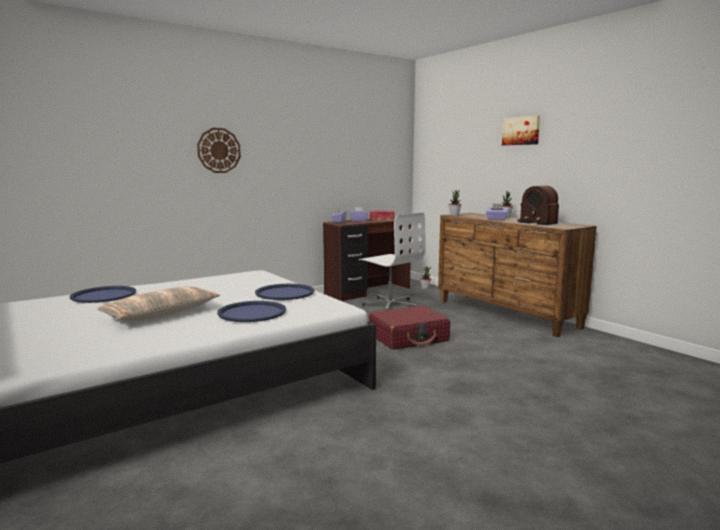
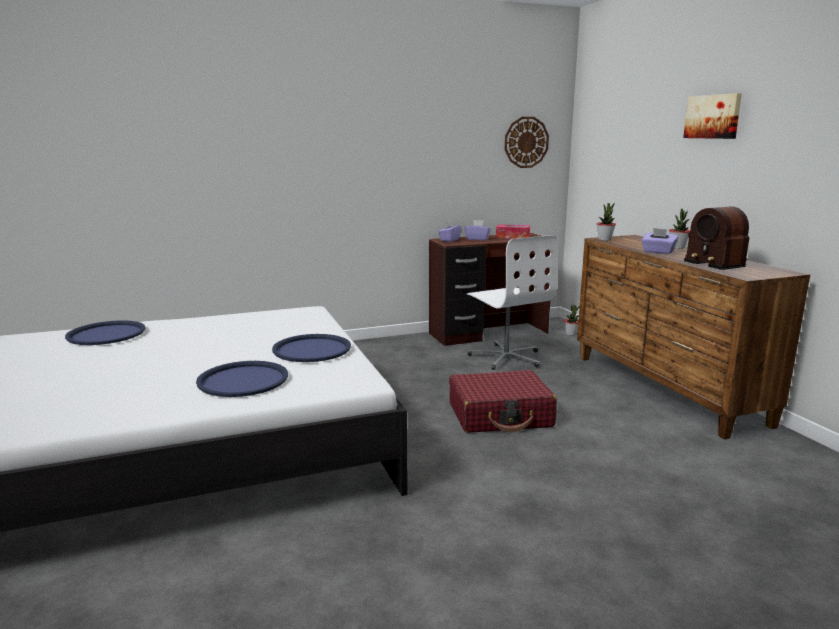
camera: 15 degrees right, 5 degrees up
(161, 313) = (139, 371): pillow -> none
(219, 150) = (286, 145): wall clock -> wall clock (526, 142)

